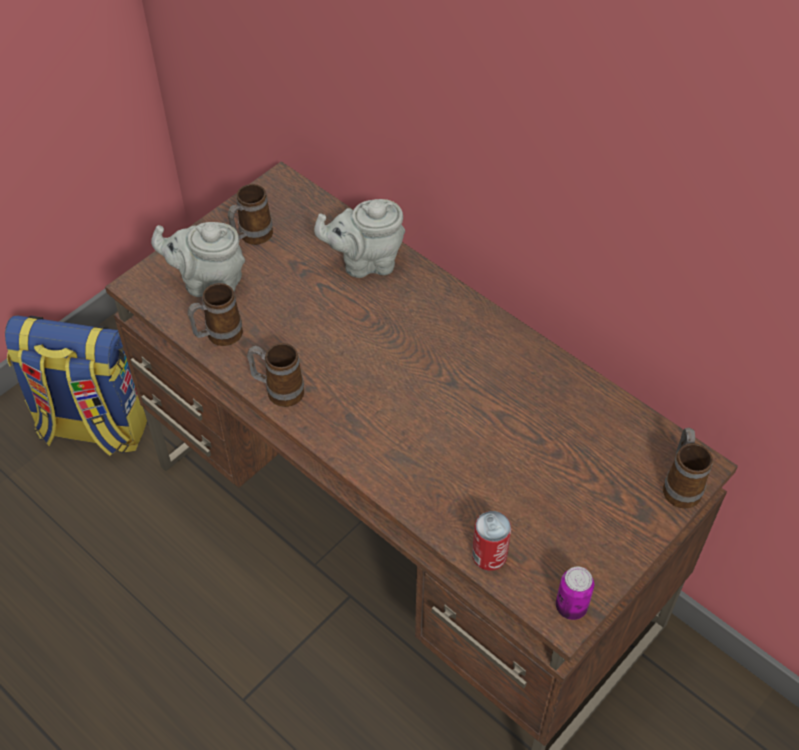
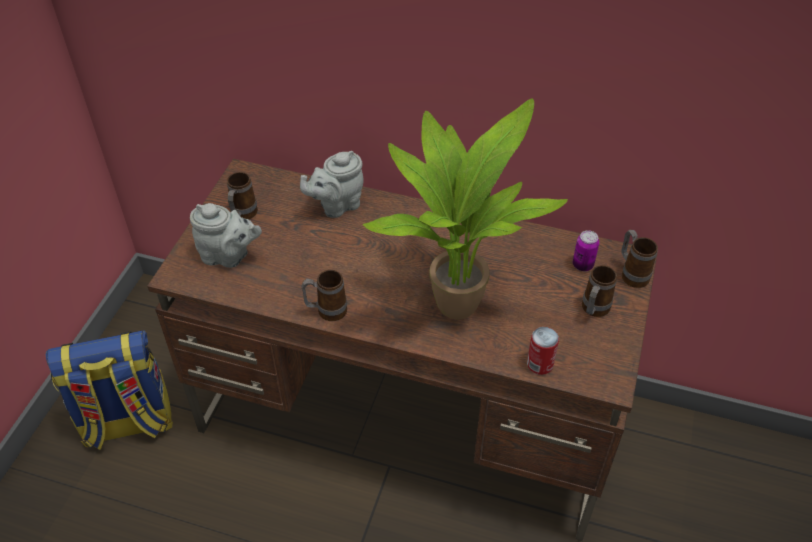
camera: 25 degrees left, 5 degrees down
(209, 283) = (228, 256): grey teapot -> grey teapot turned 150 degrees counterclockwise
(218, 336) = (258, 290): mug -> mug (593, 310)
(432, 435) = (453, 301): none -> potted plant
(571, 607) = (612, 375): can -> can (582, 265)

